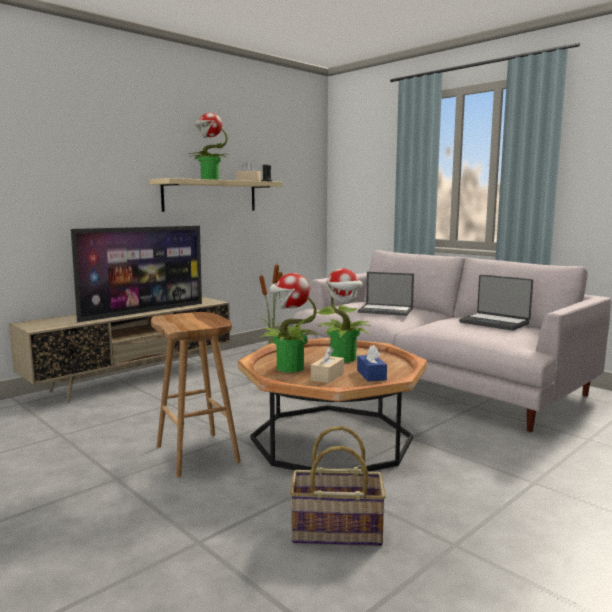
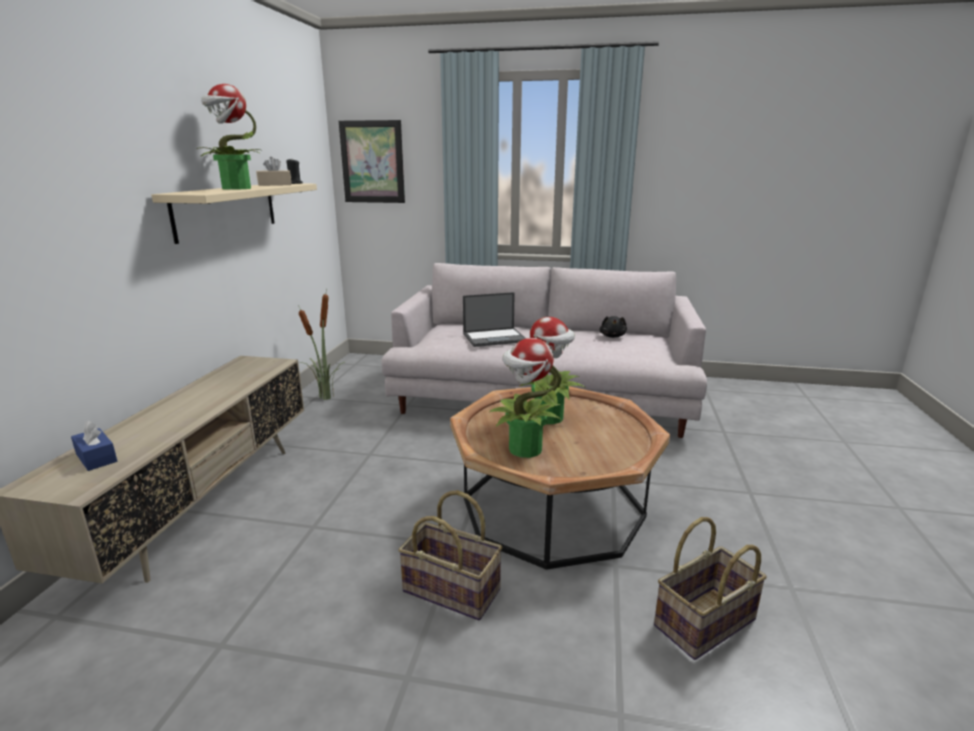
camera: 35 degrees left, 10 degrees up
(144, 312) = (208, 406): television -> none
(198, 454) = (452, 589): brown stool -> basket
(327, 376) = (580, 450): beige tissue box -> none
(352, 171) = (372, 162): none -> picture
(371, 375) = (611, 434): blue tissue box -> blue tissue box (96, 458)
(495, 323) = (612, 336): laptop -> black plush toy

